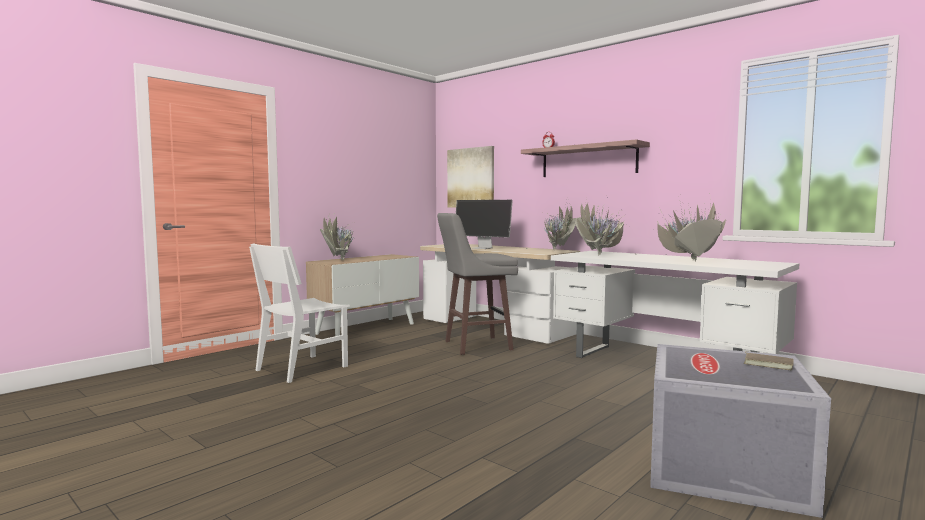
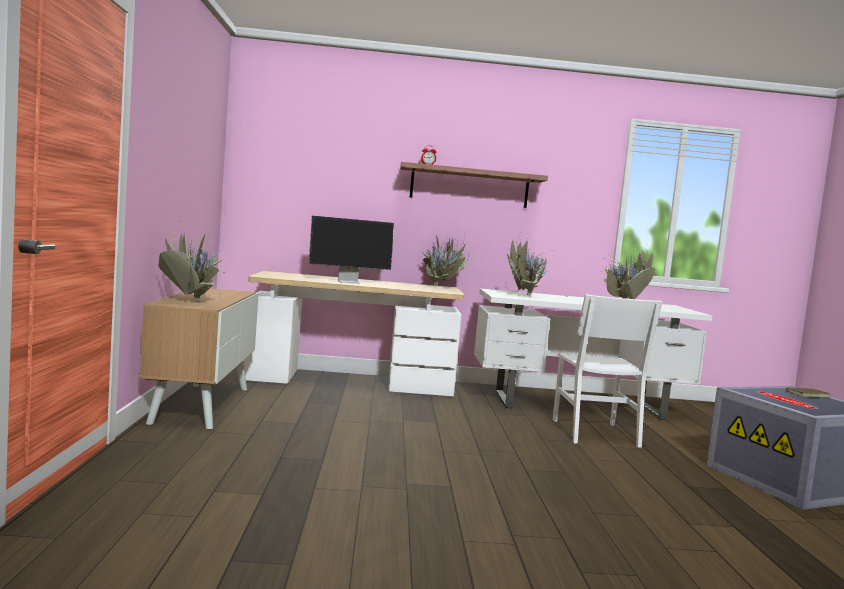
camera: 45 degrees left, 0 degrees up
(302, 368) = (281, 478): white chair -> white chair (594, 433)
(471, 178) = (292, 183): picture -> none
(475, 346) = (393, 409): grey stool -> none

